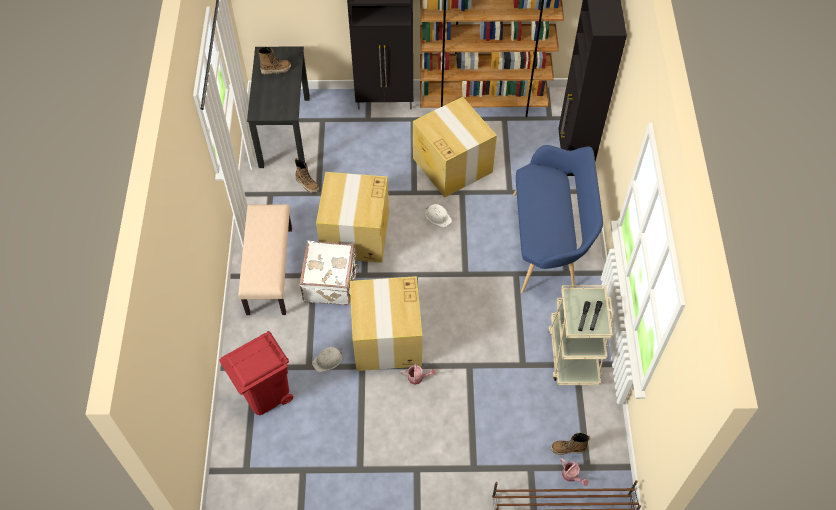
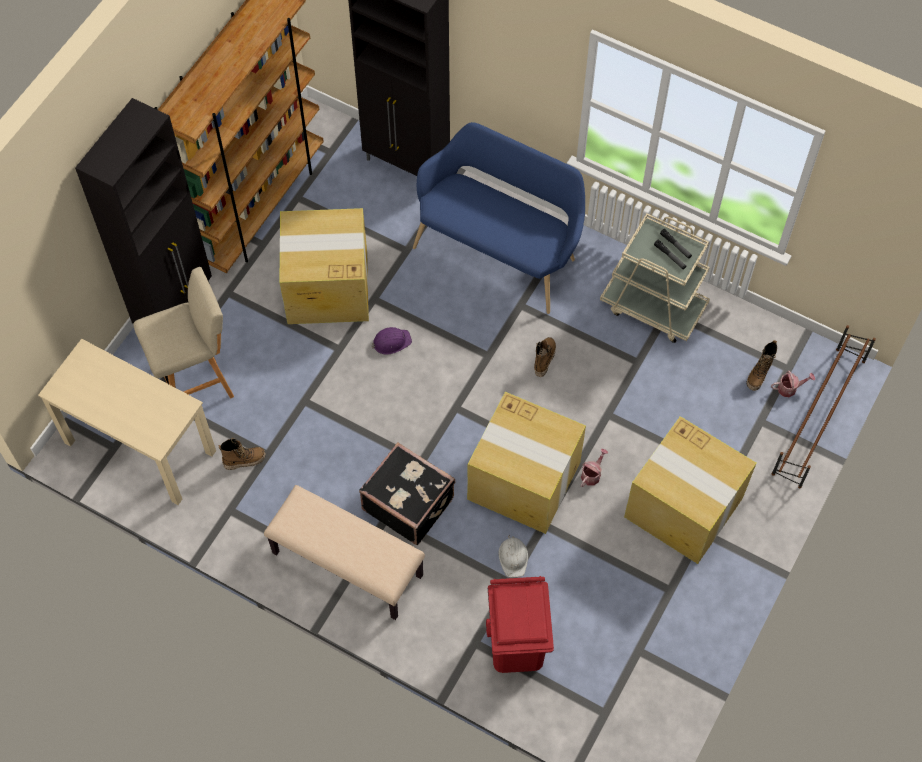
camera: 60 degrees left, 5 degrees up
(276, 69) = (98, 388): boot -> boot (544, 359)
(284, 131) = (139, 446): black desk -> beige desk
(331, 282) = (408, 502): white suitcase -> black suitcase
(344, 135) = (196, 380): none -> beige stool
(355, 235) = (358, 443): cardboard box -> cardboard box (684, 508)
(438, 216) = (391, 341): white hard hat -> purple hard hat

